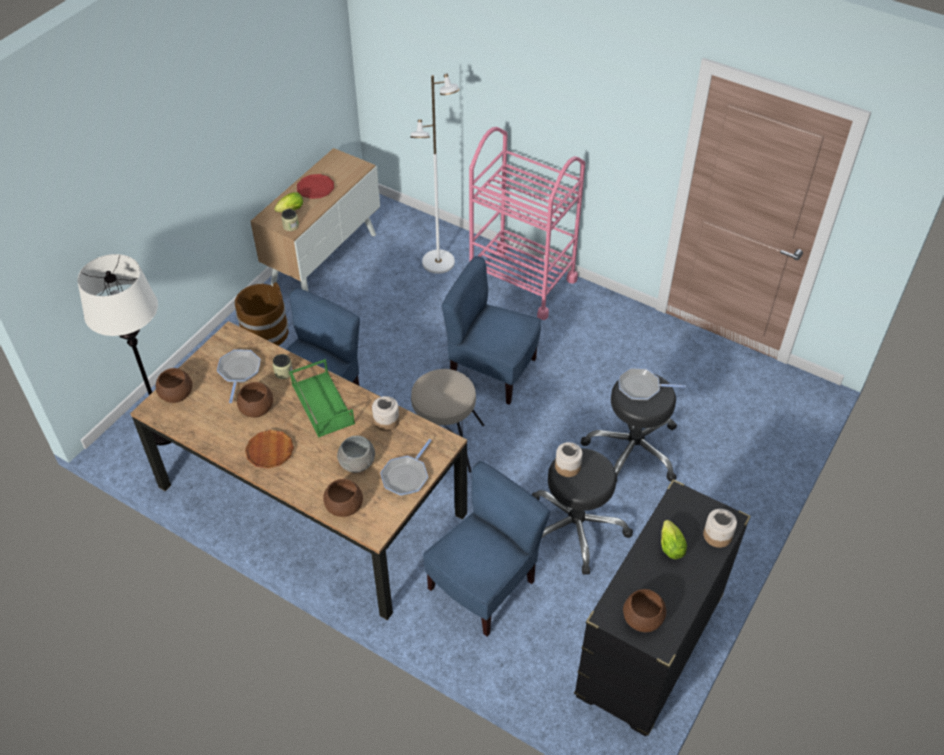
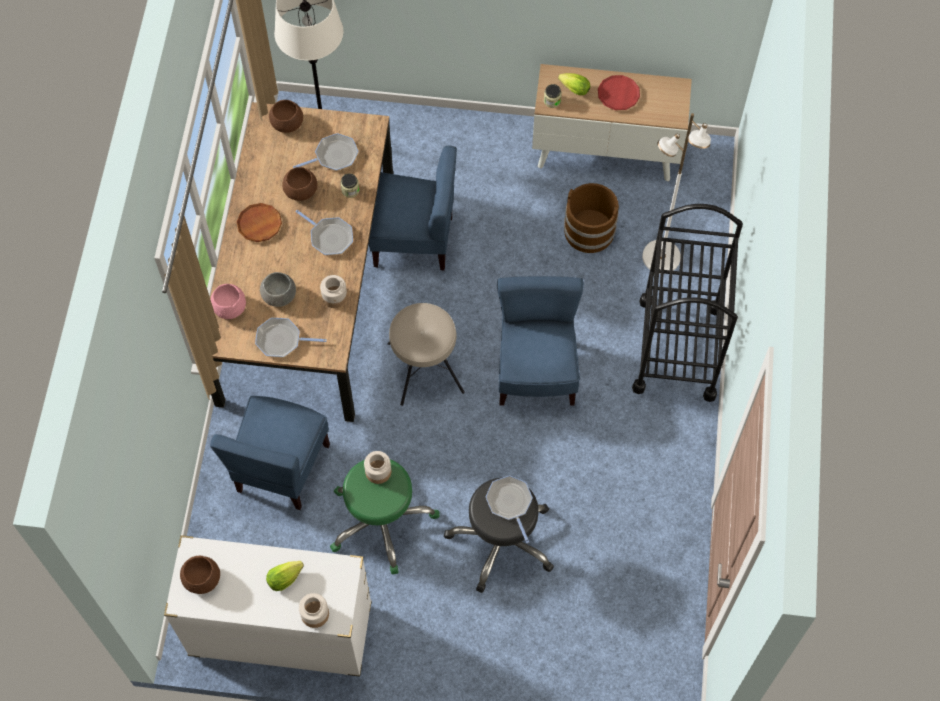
camera: 65 degrees right, 15 degrees up
(265, 332) = (479, 153): brown bucket -> brown bucket (589, 231)
(321, 404) = (329, 237): green tray -> frying pan
(344, 506) = (229, 307): brown bowl -> pink bowl
(483, 586) = (281, 468): blue chair -> blue chair turned 90 degrees clockwise
(521, 282) = (677, 348): pink cart -> black cart
(574, 527) = (381, 520): black stool -> green stool
(649, 647) = (281, 631): black dresser -> white dresser

